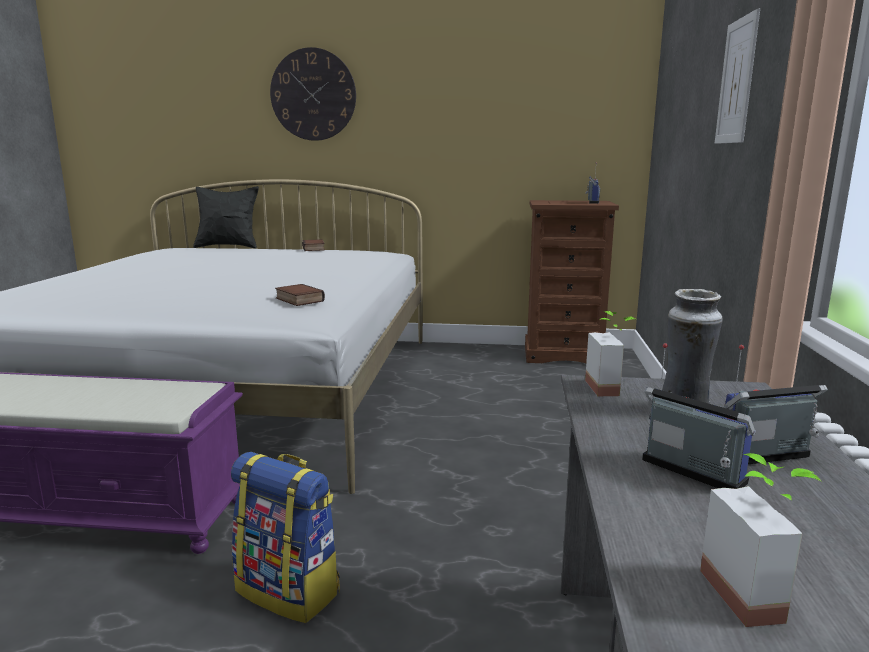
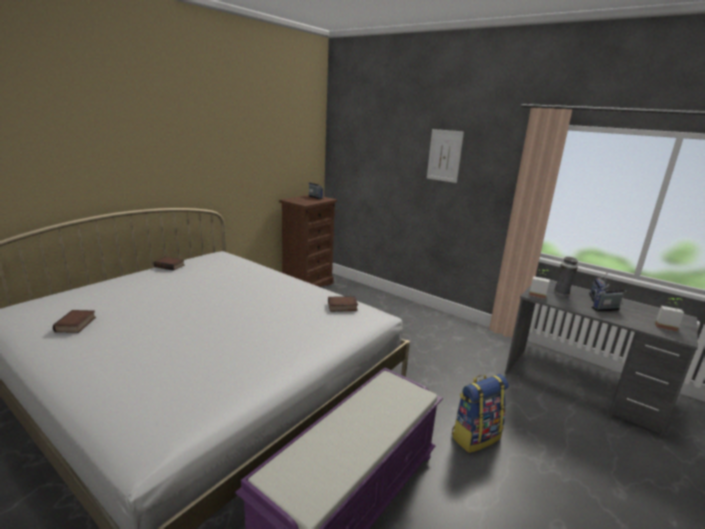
camera: 60 degrees left, 5 degrees up
(150, 258) = (76, 325): none -> book
(228, 246) = (71, 286): black pillow -> none
(313, 95) = (134, 136): wall clock -> none

